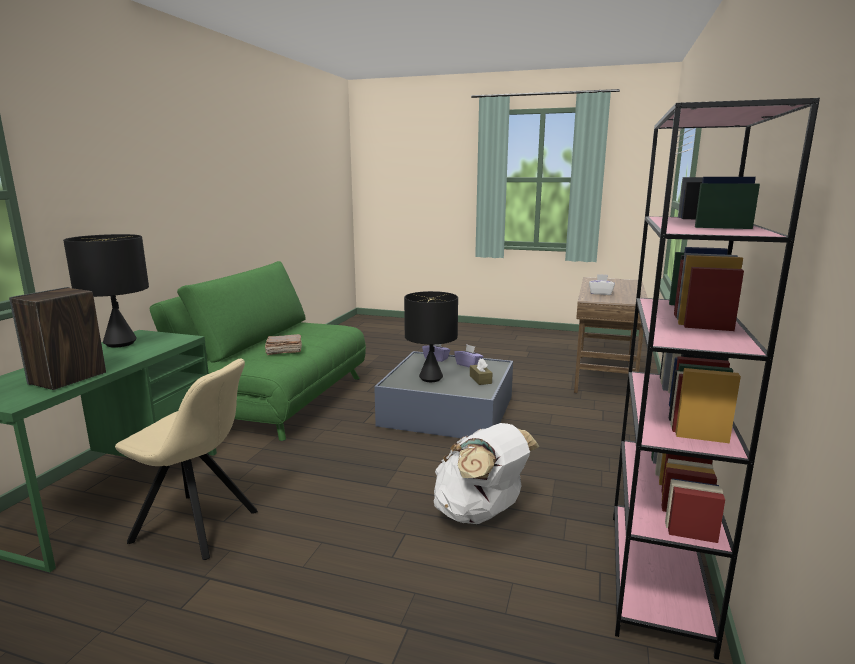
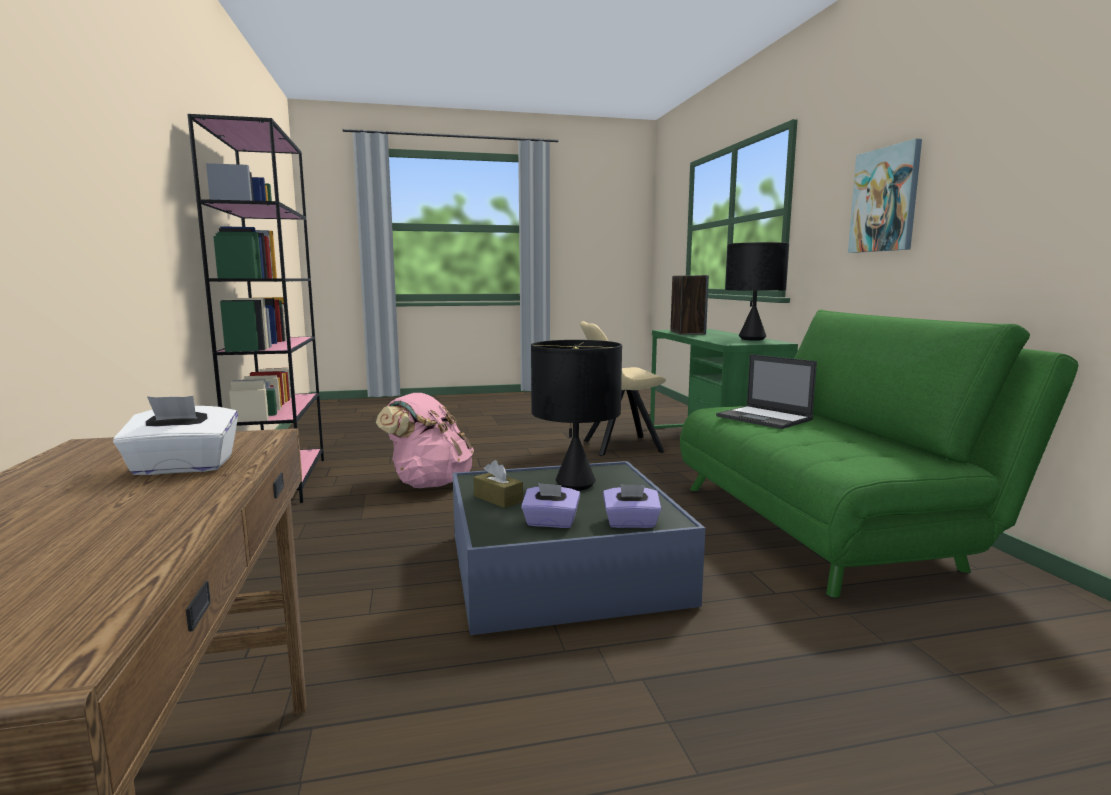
camera: 150 degrees right, 5 degrees down
(147, 196) = (885, 200): none -> picture
(283, 351) = (765, 418): brown book -> laptop
(480, 514) = (429, 483): white backpack -> pink backpack

